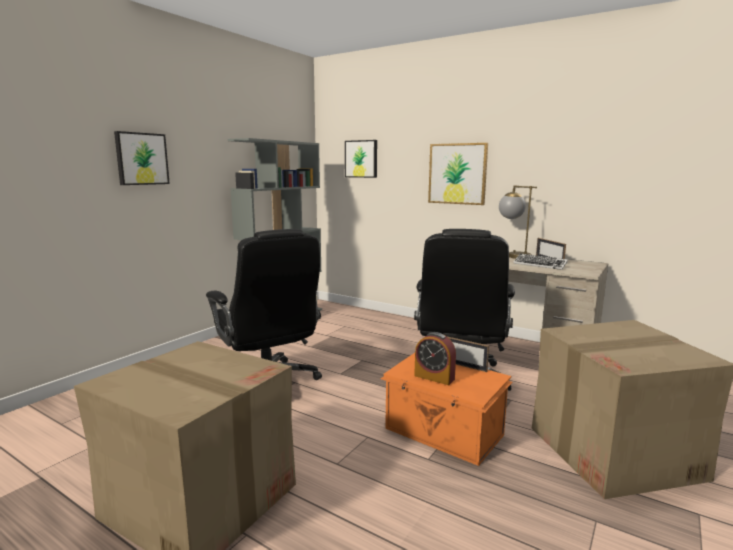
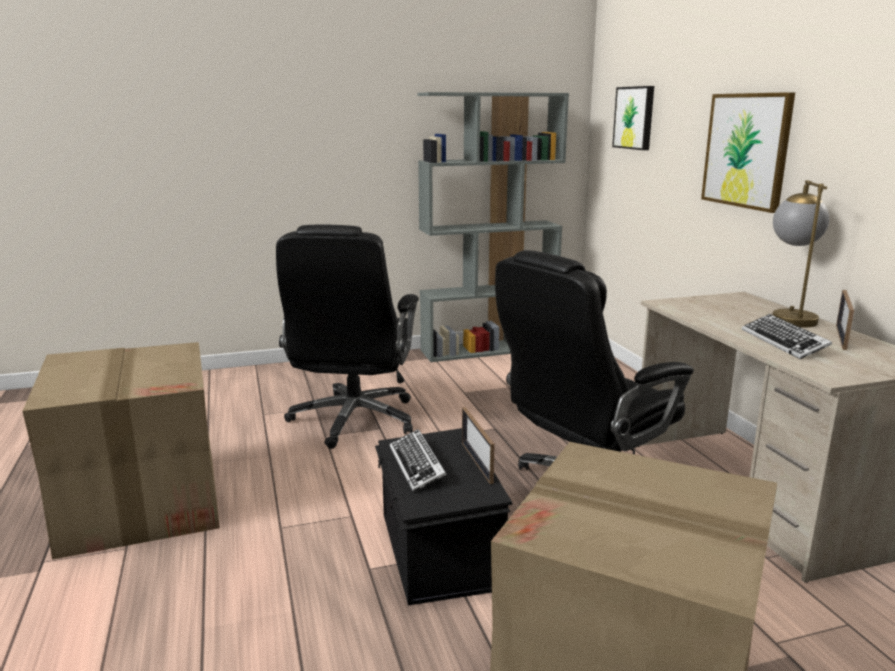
camera: 40 degrees right, 5 degrees up
(141, 159) = (293, 123): picture -> none
(434, 377) = (417, 465): alarm clock -> keyboard
(443, 432) = (437, 551): orange storage box -> black storage box

